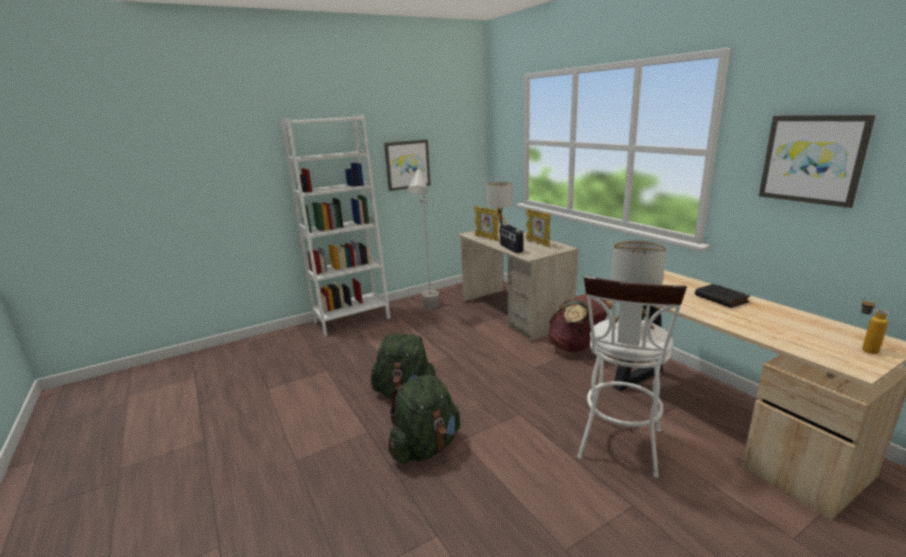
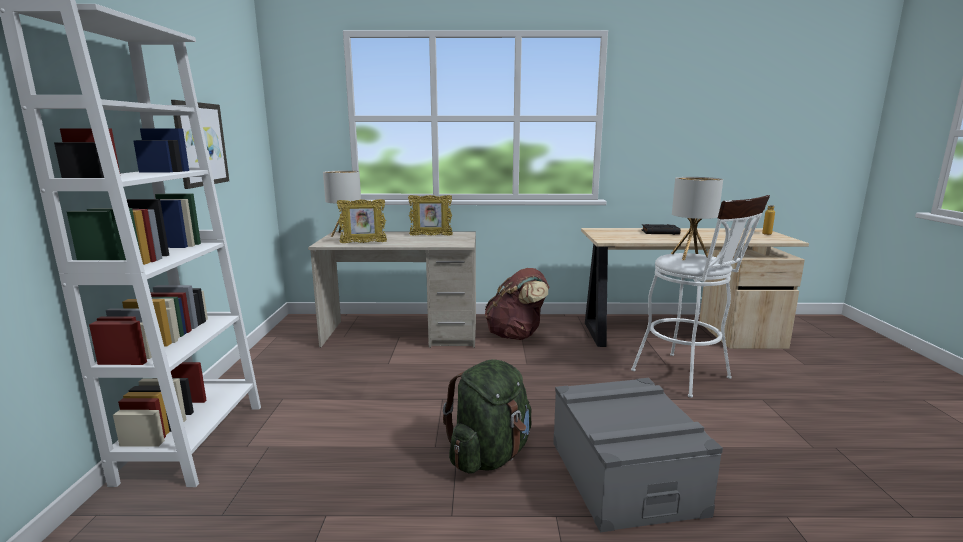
camera: 60 degrees left, 5 degrees down
(425, 447) = (624, 476): green backpack -> grey storage box
(429, 311) = (299, 374): grey floor lamp -> none
(510, 248) = (422, 243): radio -> none
(812, 159) = (677, 119): picture -> none

